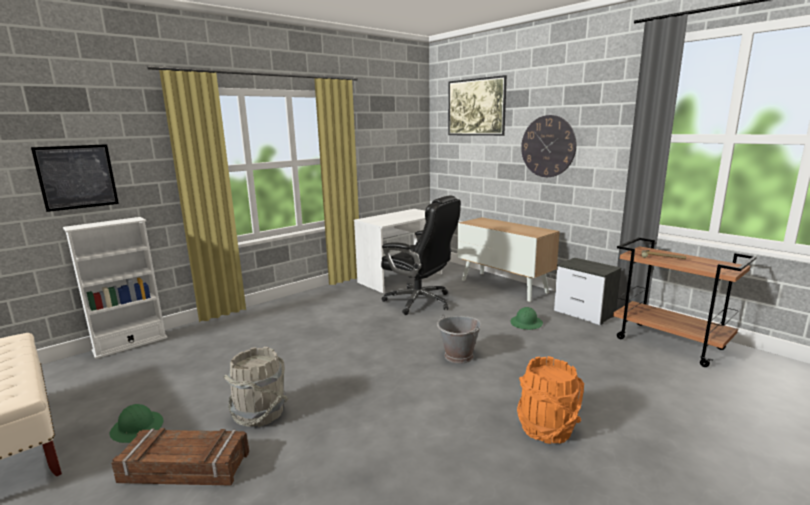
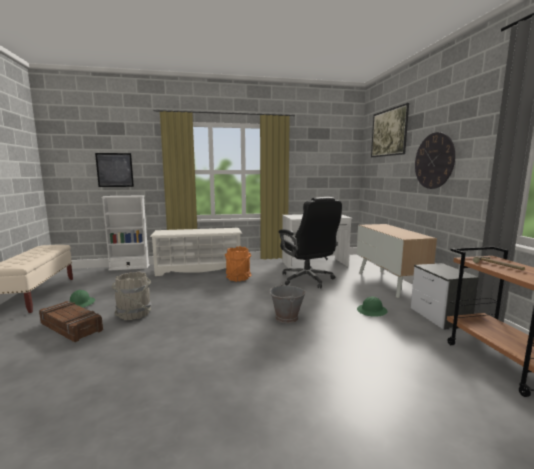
camera: 30 degrees right, 5 degrees down
(258, 319) = (199, 269): none -> white shoe rack
(547, 428) = (283, 384): orange bucket -> orange bucket (238, 278)

